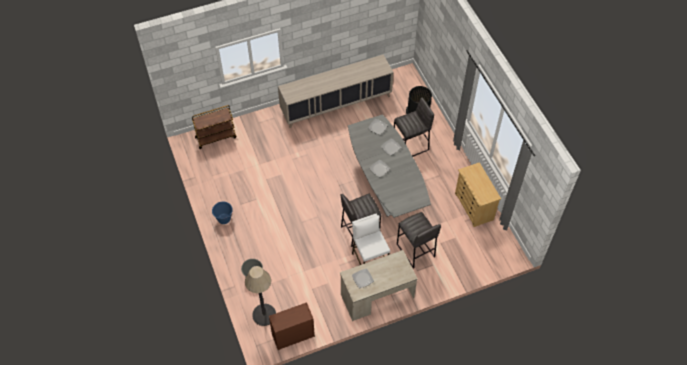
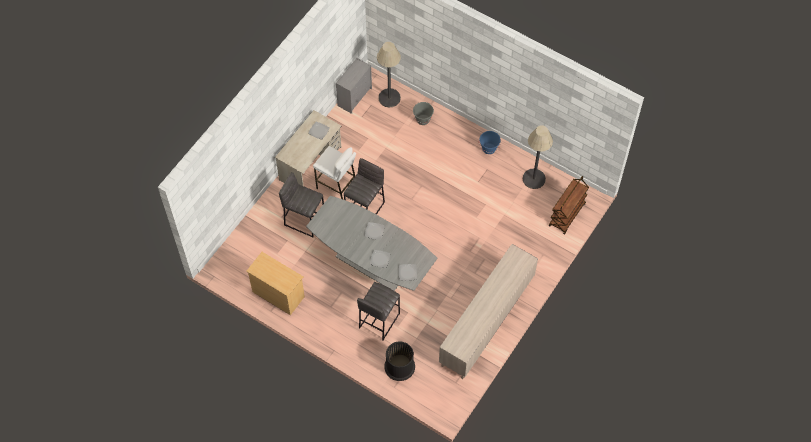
camera: 145 degrees right, 5 degrees up
(213, 176) = (534, 179): none -> floor lamp
(292, 335) = (355, 96): brown dresser -> grey dresser

